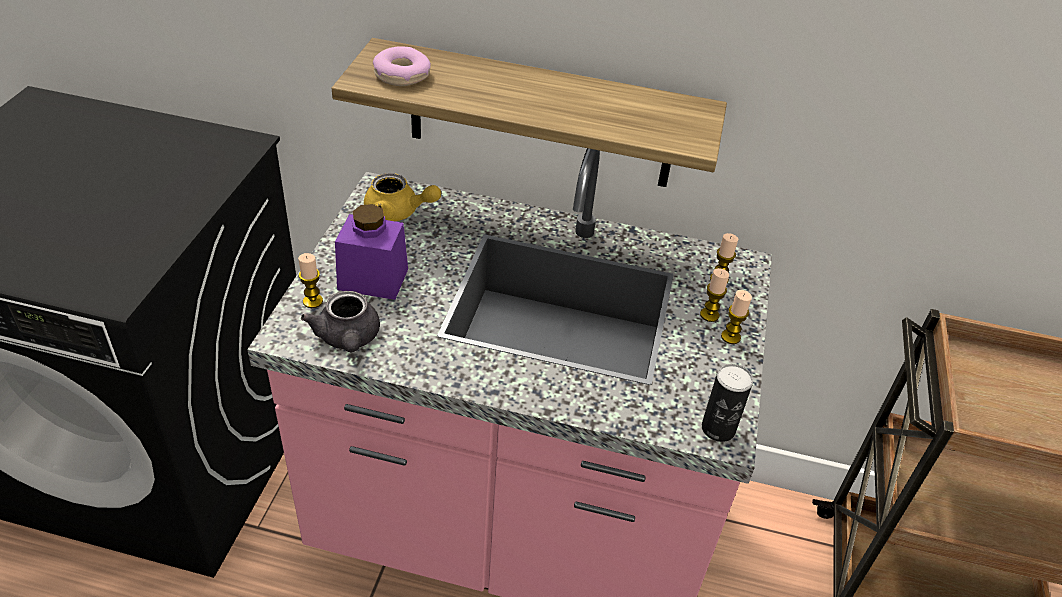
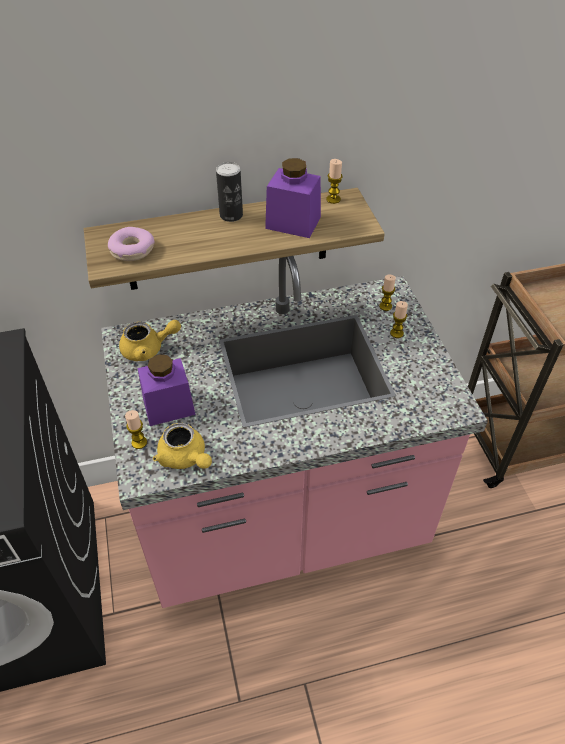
camera: 25 degrees left, 5 degrees up
(348, 339) = (185, 458): grey teapot -> yellow teapot
(609, 111) = (293, 223): none -> purple jar
(718, 428) = (452, 405): can -> can (231, 215)
(730, 337) = (418, 342): candle -> candle (333, 199)

